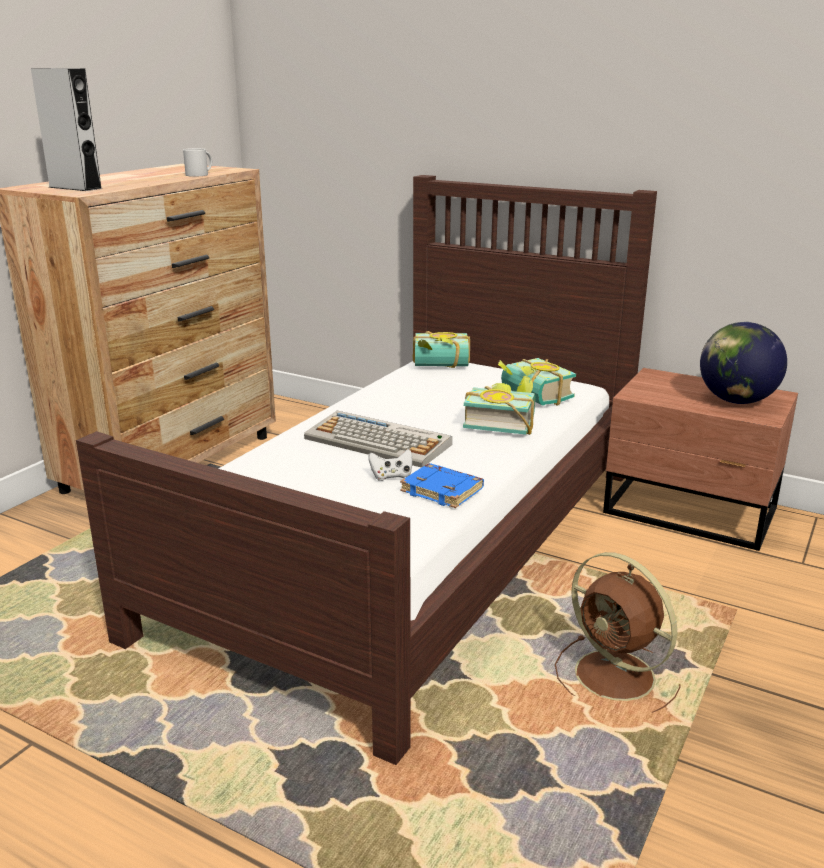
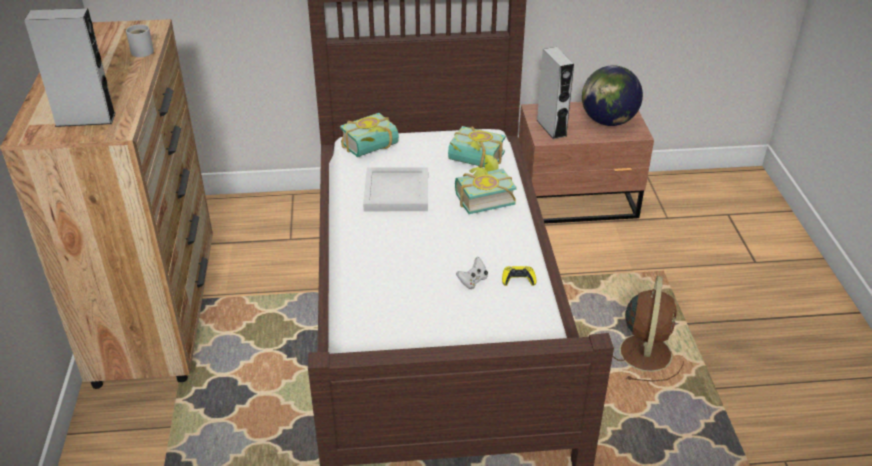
camera: 35 degrees left, 15 degrees up
(379, 441) = (425, 251): keyboard -> none
(419, 397) = (397, 192): none -> white tray
(443, 490) = (518, 279): blue book -> yellow game controller
(618, 677) = (645, 351): brown fan -> brown fan turned 90 degrees counterclockwise
(654, 390) = (551, 128): none -> grey speaker

